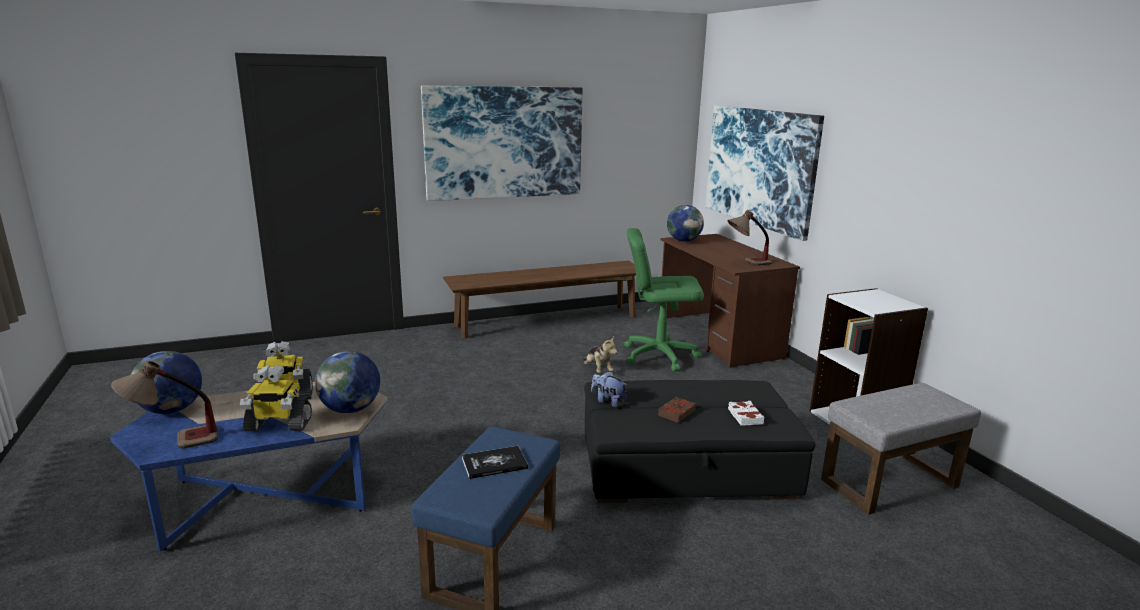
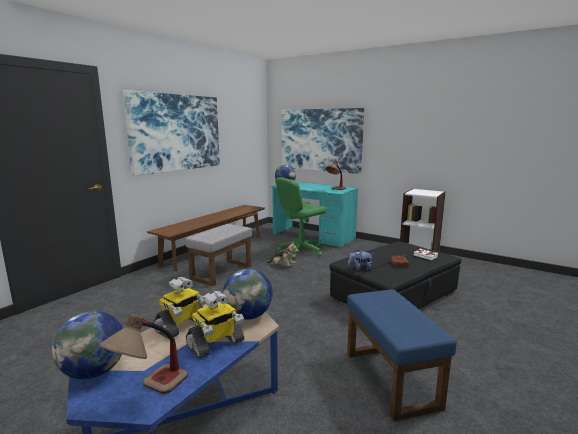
camera: 35 degrees left, 5 degrees down
(494, 463) = (392, 310): book -> none
(717, 337) = (313, 236): brown desk -> turquoise desk
(889, 482) = (467, 274): grey ottoman -> grey ottoman (222, 272)

